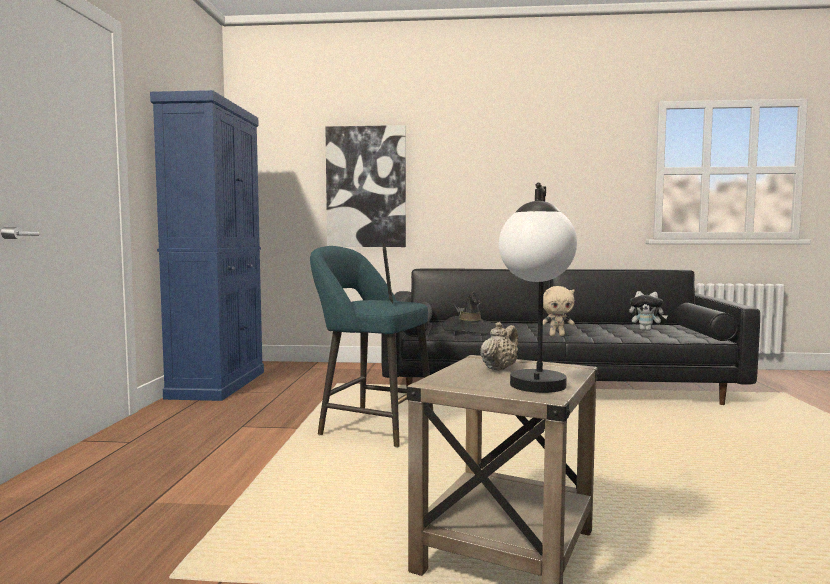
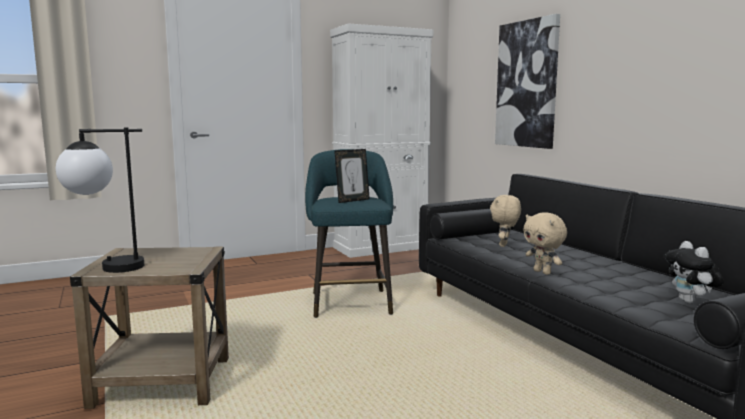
camera: 60 degrees right, 5 degrees up
(218, 384) = (381, 247): blue cabinet -> white cabinet
(472, 329) = (504, 245): black hat -> beige plush toy
(499, 368) = (175, 256): beige teapot -> none

